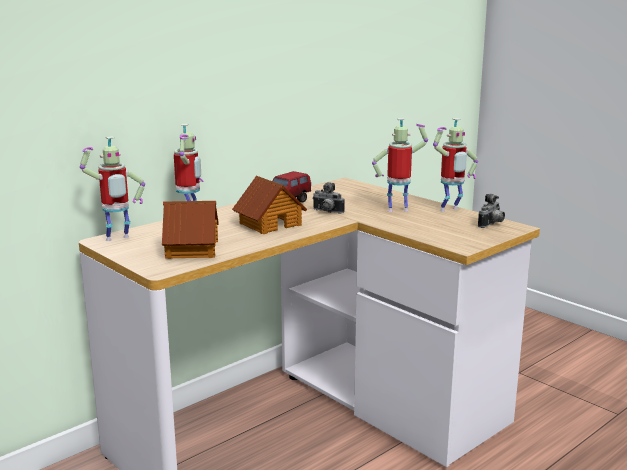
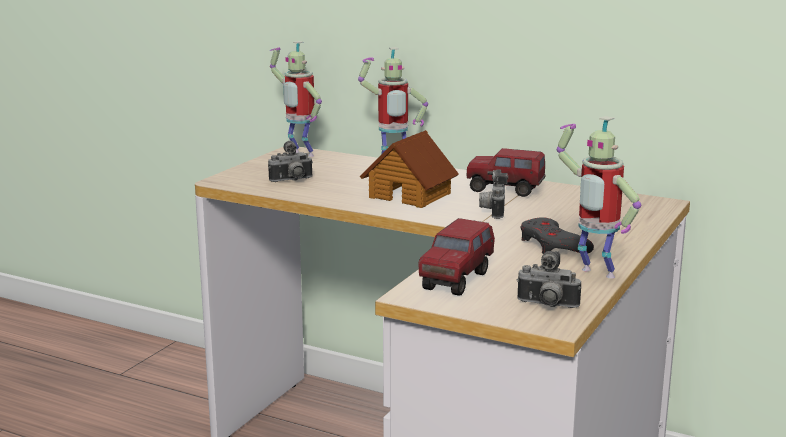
camera: 70 degrees right, 0 degrees up
(191, 249) = (292, 180): toy house -> camera
(398, 210) = (553, 244): toy robot -> grey game controller
(444, 235) = (457, 280): none -> toy truck

